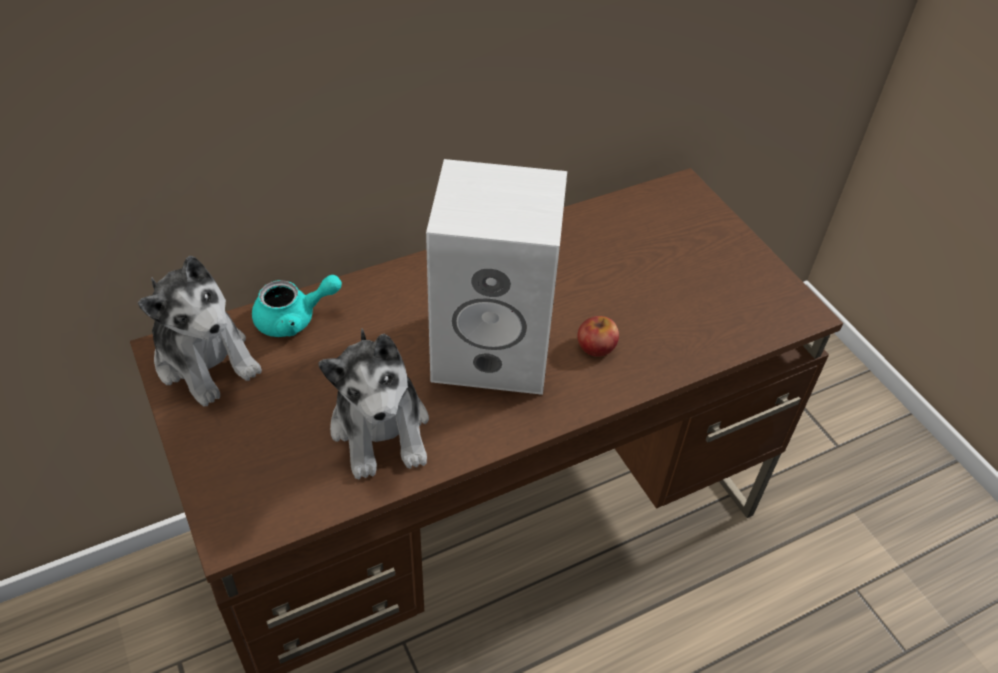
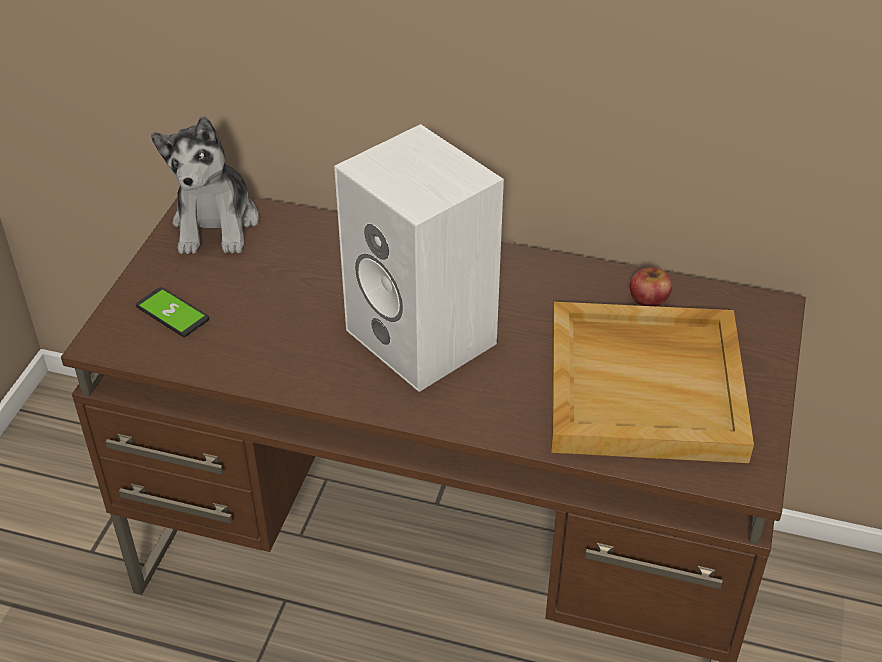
camera: 45 degrees right, 5 degrees down
(265, 464) = (172, 313): none -> phone
(294, 319) = (305, 230): turquoise teapot -> none
(381, 428) = (273, 339): plush toy -> none
(596, 345) = (510, 385): apple -> apple (649, 298)
(677, 288) = (646, 386): none -> beige tray

